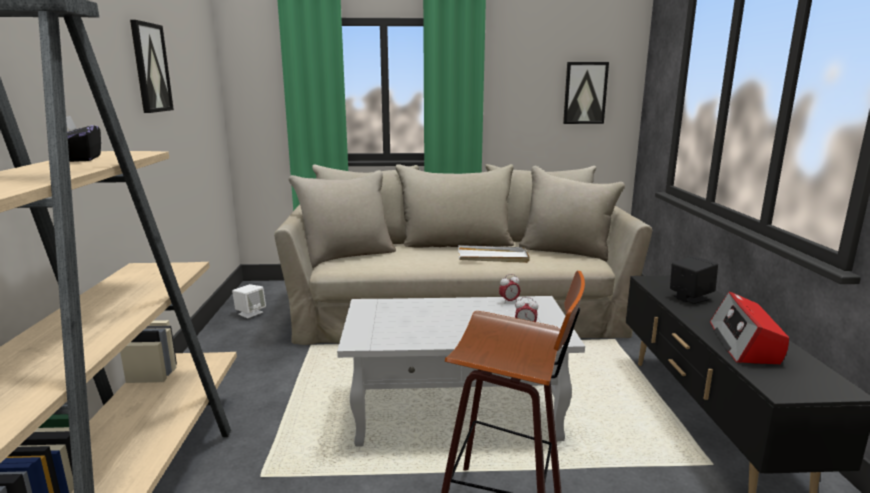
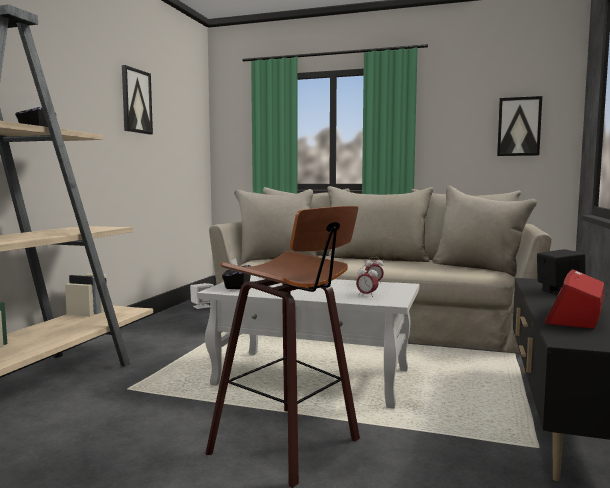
camera: 20 degrees right, 10 degrees down
(372, 330) = (237, 286): none -> black tissue box
(493, 257) = (399, 265): white tray -> none

